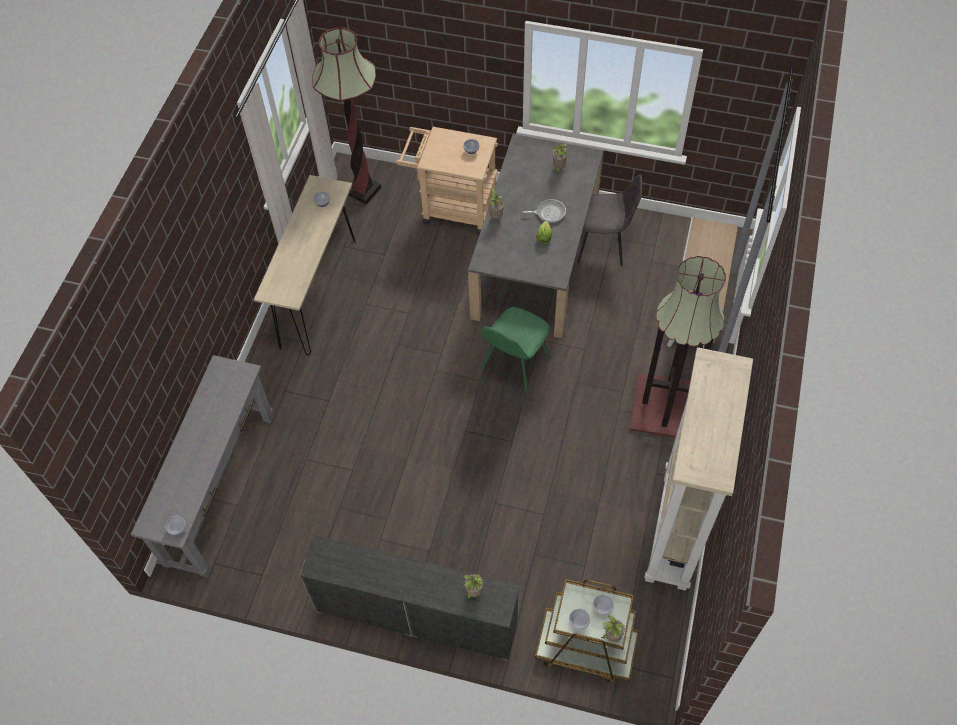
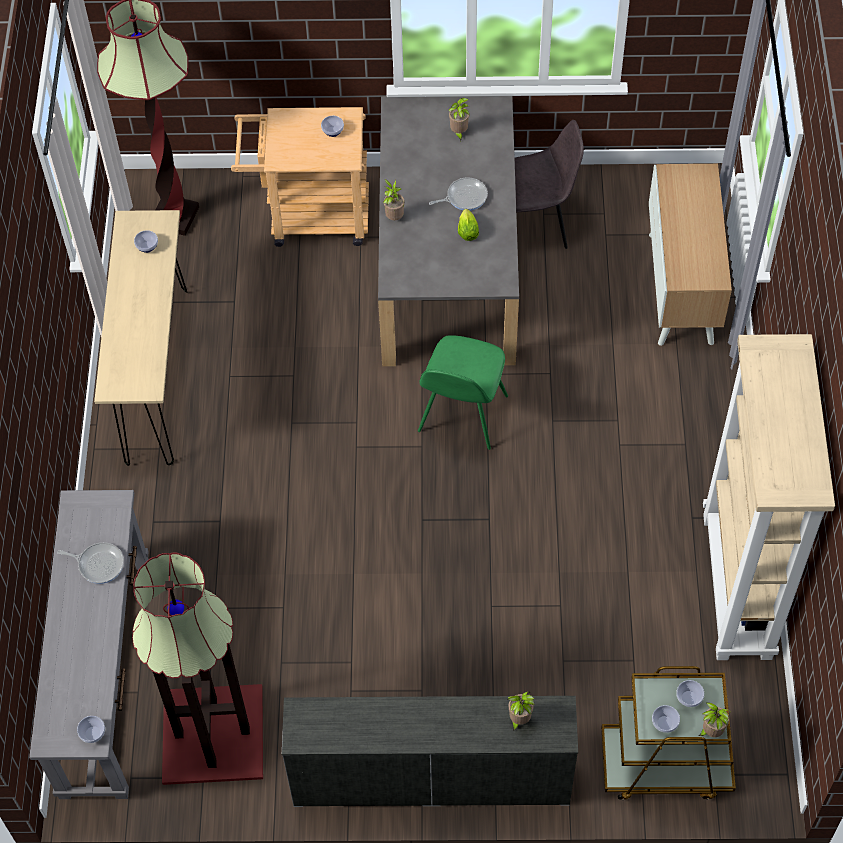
camera: 15 degrees left, 0 degrees up
(220, 411) = (99, 564): none -> frying pan
(667, 406) = (681, 425): floor lamp -> floor lamp (214, 733)

